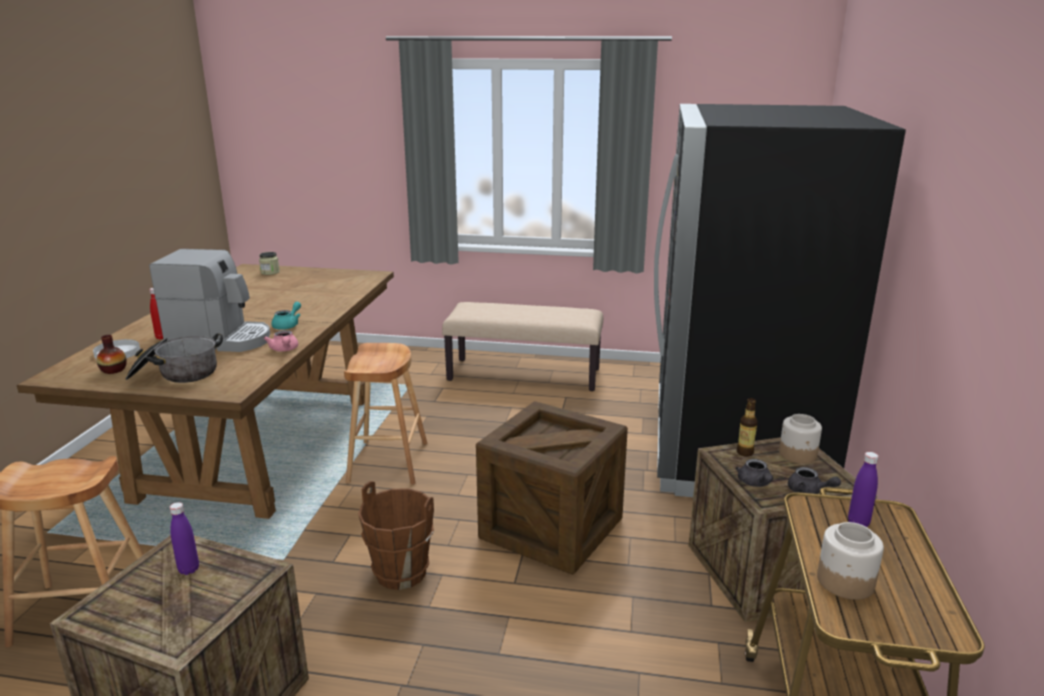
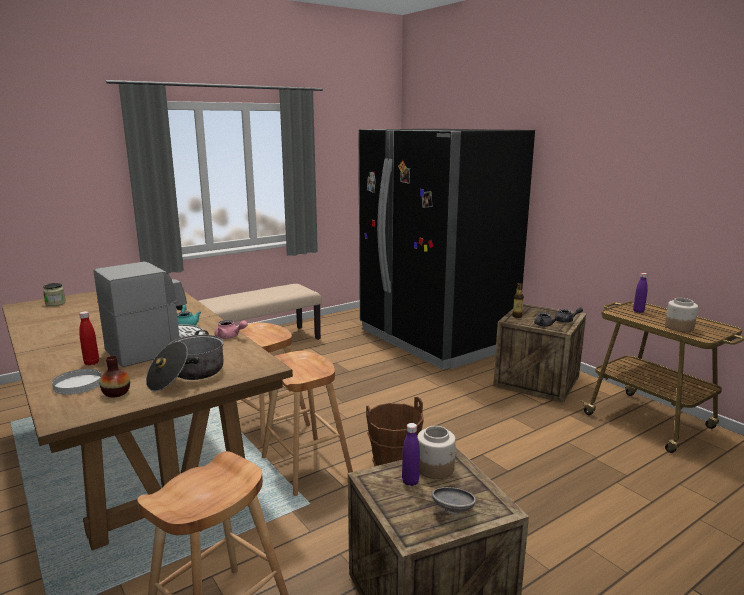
camera: 45 degrees left, 5 degrees down
(153, 617) = (453, 510): none -> grey bowl
(342, 522) = (306, 465): none -> brown stool
(551, 528) = (425, 409): crate -> none
(798, 454) = (534, 310): jar -> jar (435, 468)

